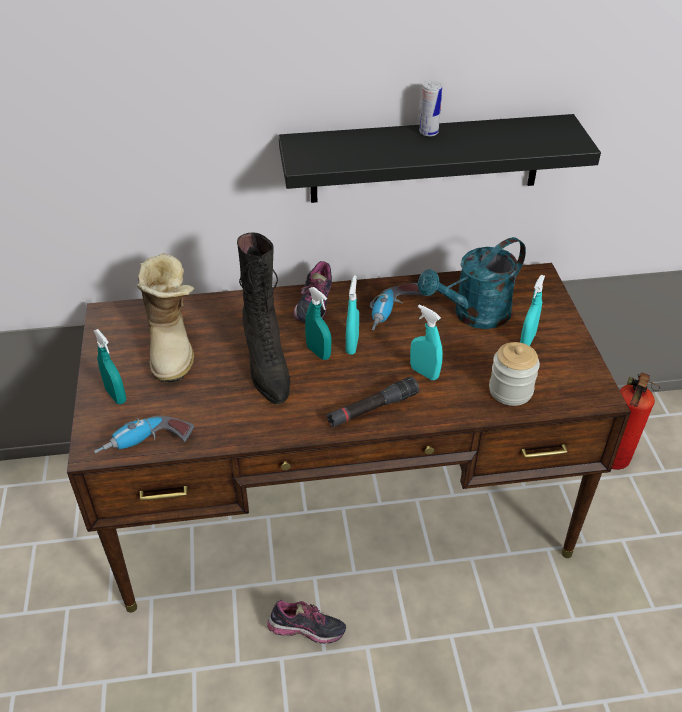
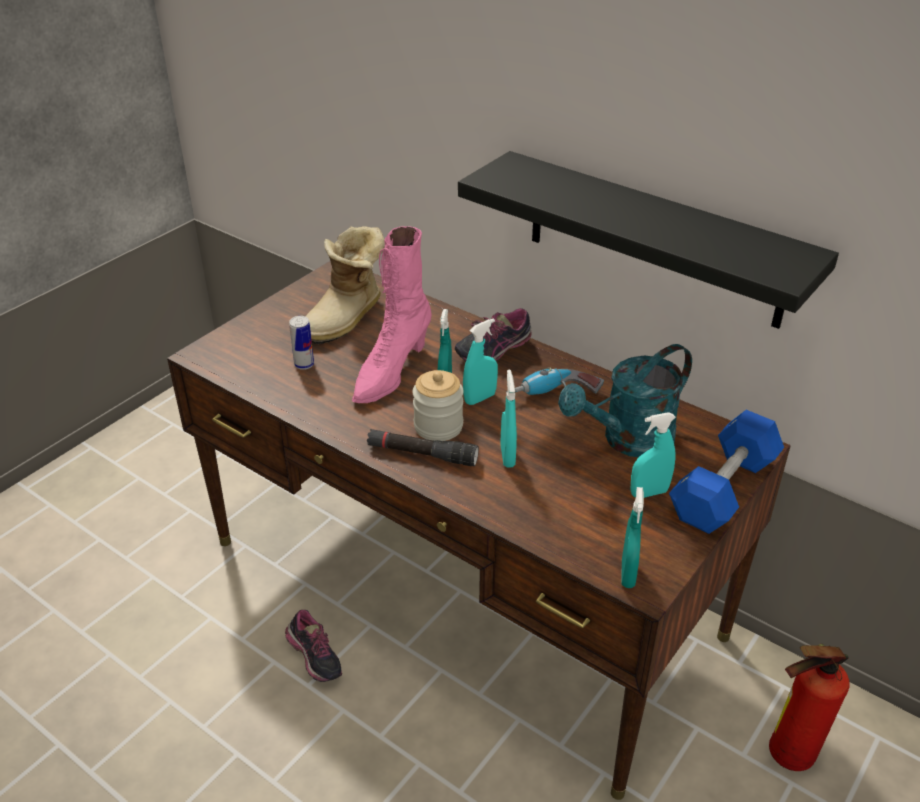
camera: 45 degrees right, 5 degrees down
(116, 395) = (263, 329): turquoise spray bottle -> turquoise spray bottle (628, 574)
(146, 446) = (233, 373): power drill -> none
(267, 366) = (391, 372): black boot -> pink boot
(428, 132) = (644, 203): can -> can (304, 364)
(473, 315) = (628, 441): turquoise watering can -> turquoise watering can turned 45 degrees counterclockwise
(510, 390) = (563, 521): jar -> jar (438, 426)
(558, 311) = (723, 489): none -> blue dumbbell

